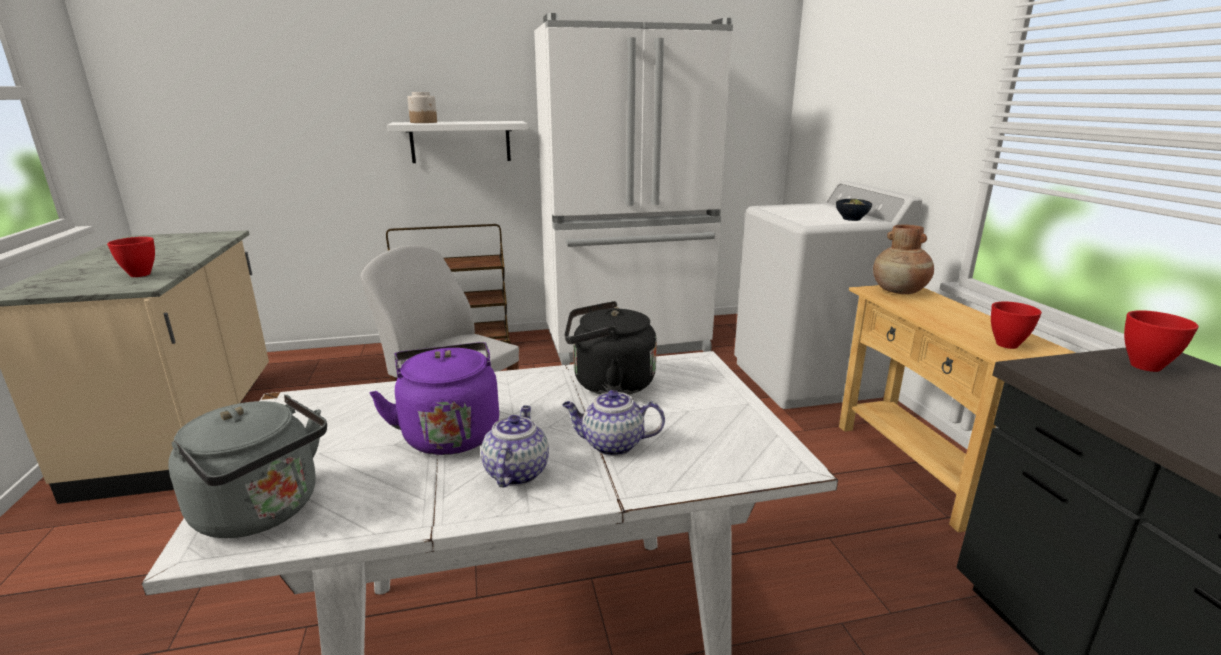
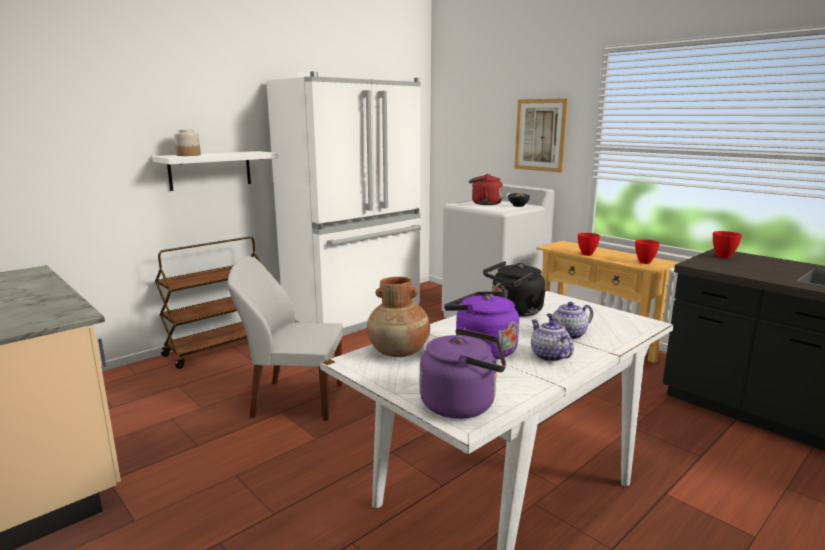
camera: 30 degrees left, 5 degrees down
(141, 274) = (47, 309): red bowl -> red bowl (587, 254)
(264, 511) = (462, 404): grey kettle -> purple kettle
(804, 211) = (484, 204): none -> red kettle
(899, 291) = (563, 245): brown vase -> brown vase (399, 352)
(919, 106) = (540, 135): none -> picture

